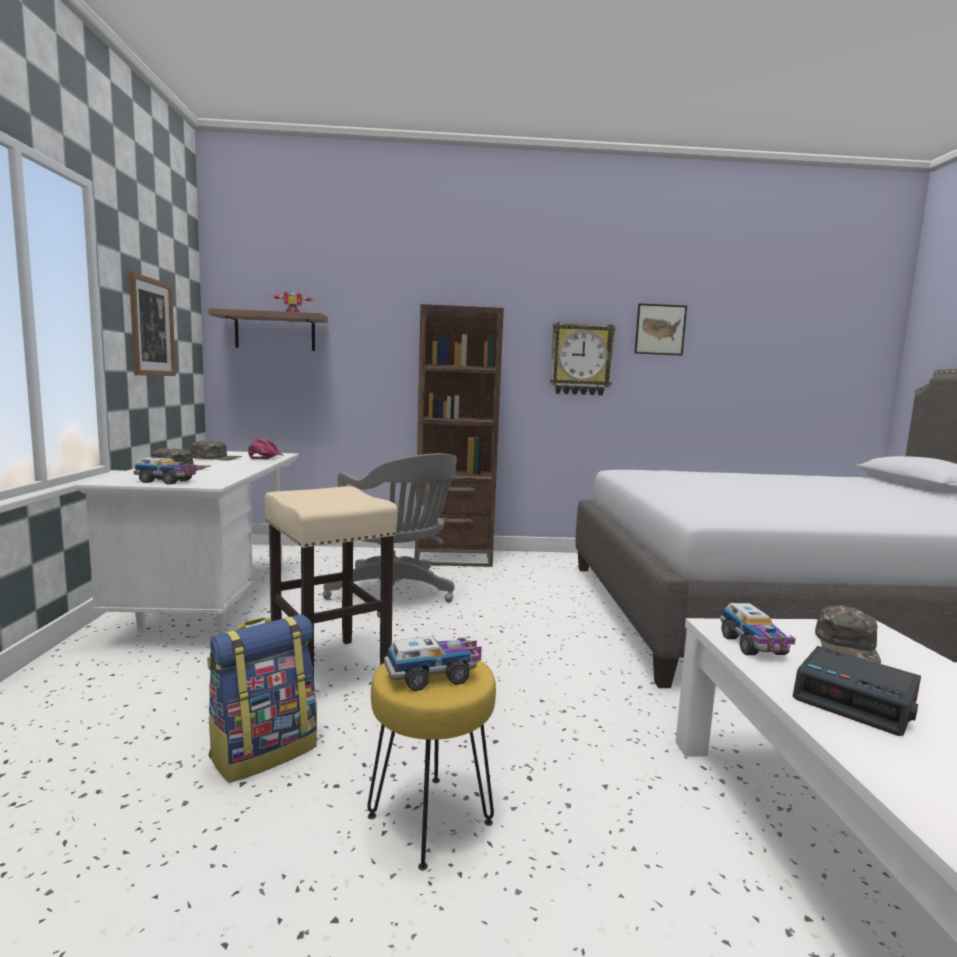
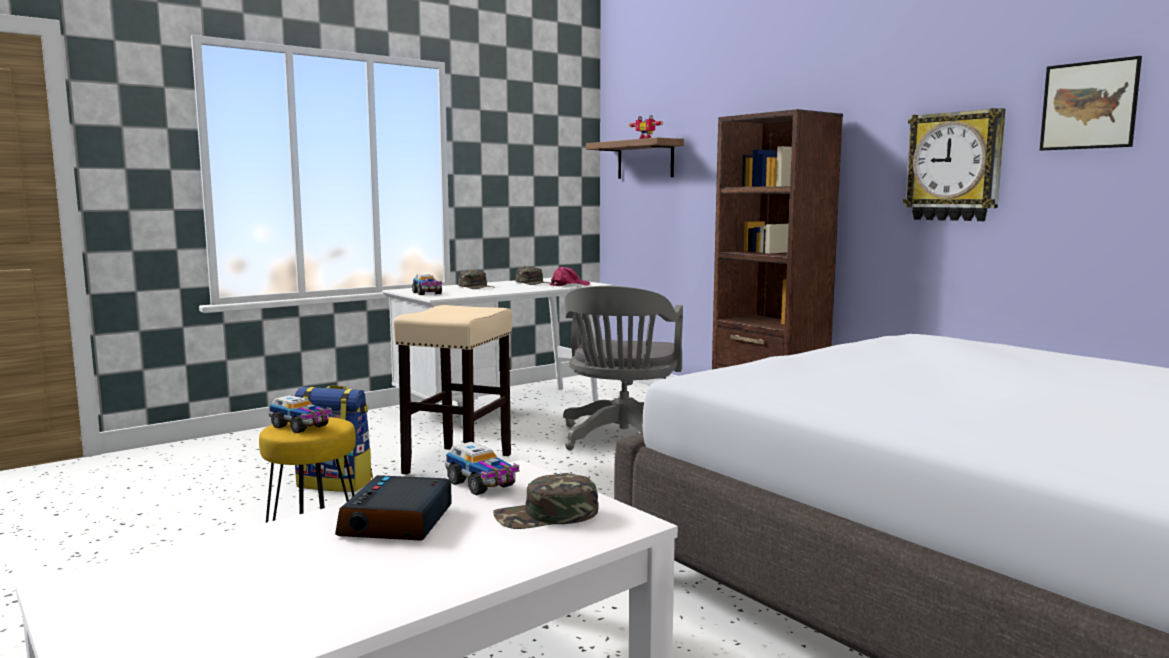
camera: 55 degrees right, 0 degrees up
(152, 327) = (516, 168): picture -> none
(754, 646) = (482, 484): toy truck -> toy truck turned 90 degrees counterclockwise

